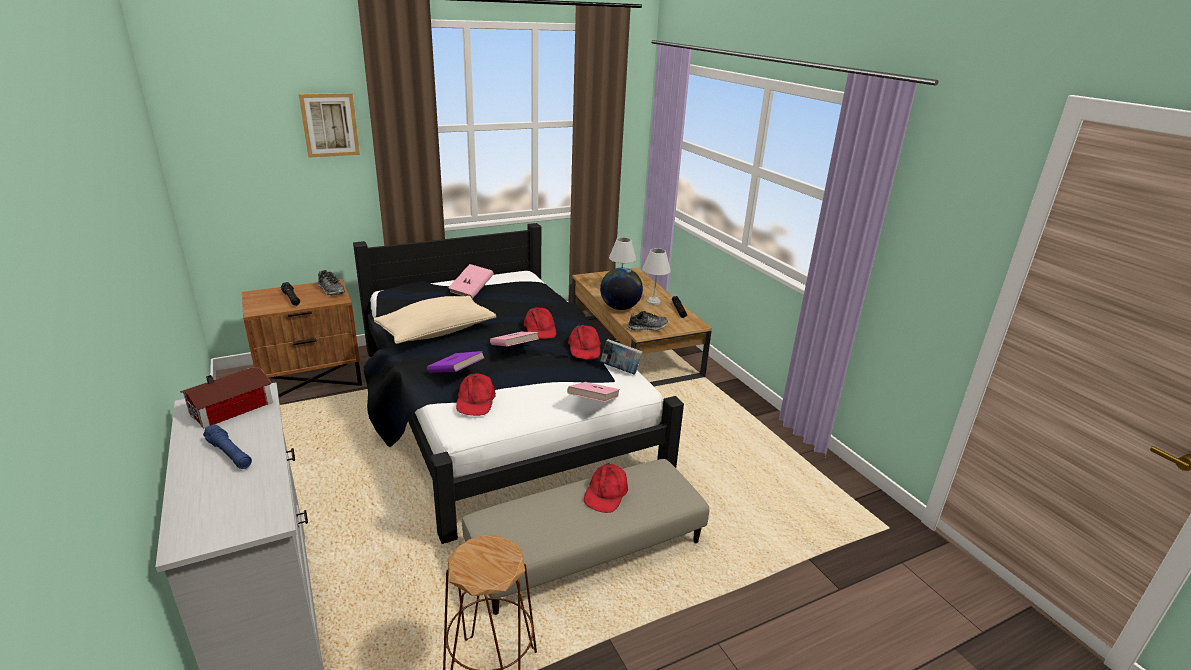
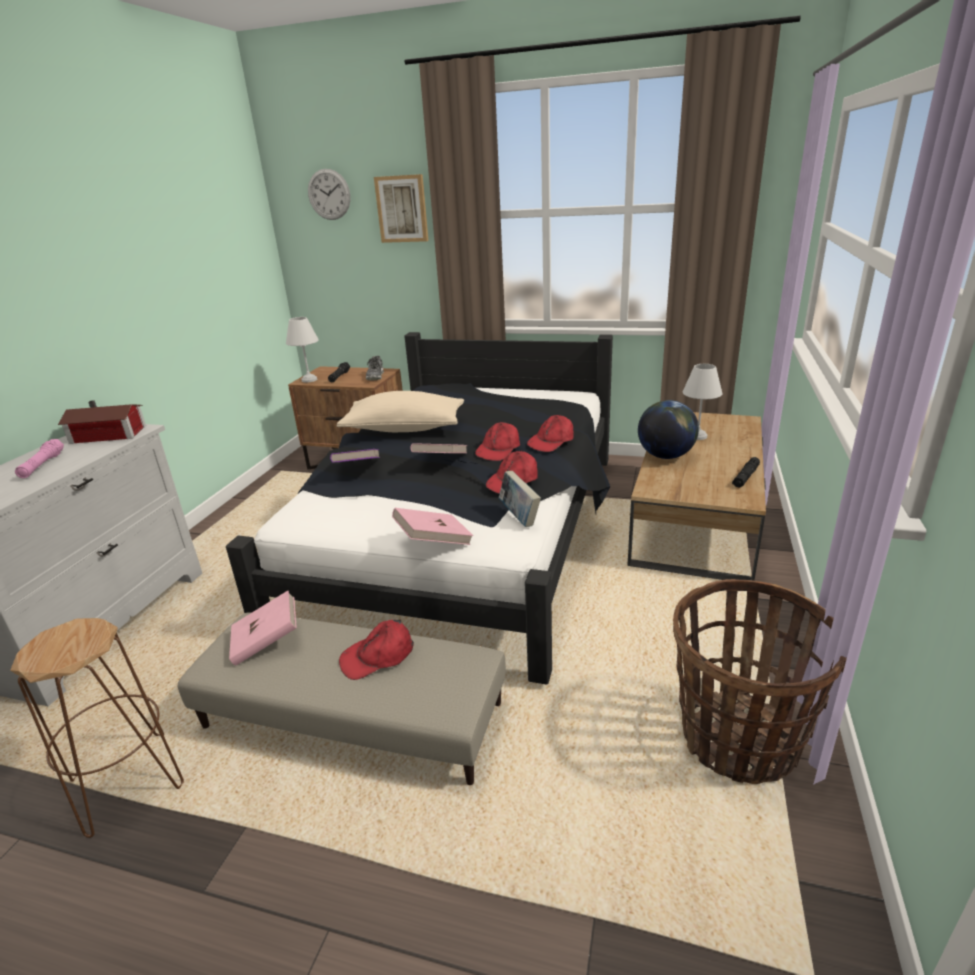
camera: 45 degrees right, 0 degrees up
(229, 453) = (42, 465): blue flashlight -> pink flashlight
(239, 110) = (329, 194): none -> wall clock
(471, 290) = (497, 399): pink book -> pink book (267, 641)
(475, 401) = (332, 499): red cap -> red cap (551, 441)
(647, 327) = (667, 486): shoe -> none
(654, 302) = (723, 459): white table lamp -> white table lamp (310, 380)
(779, 457) = (738, 740): none -> basket

